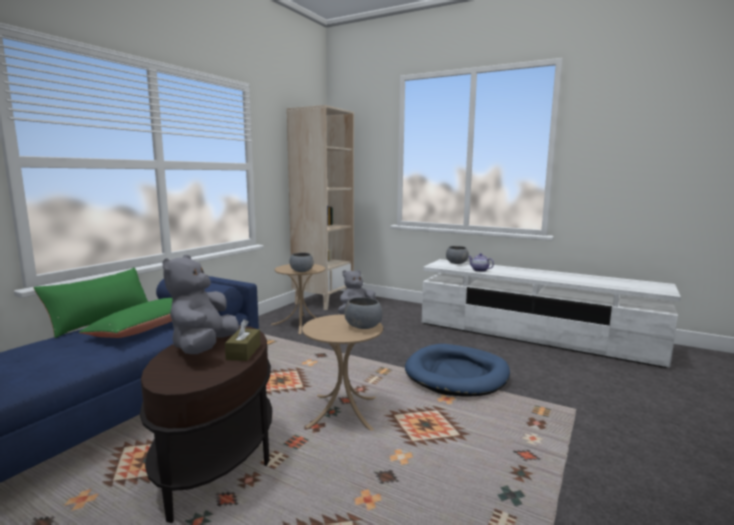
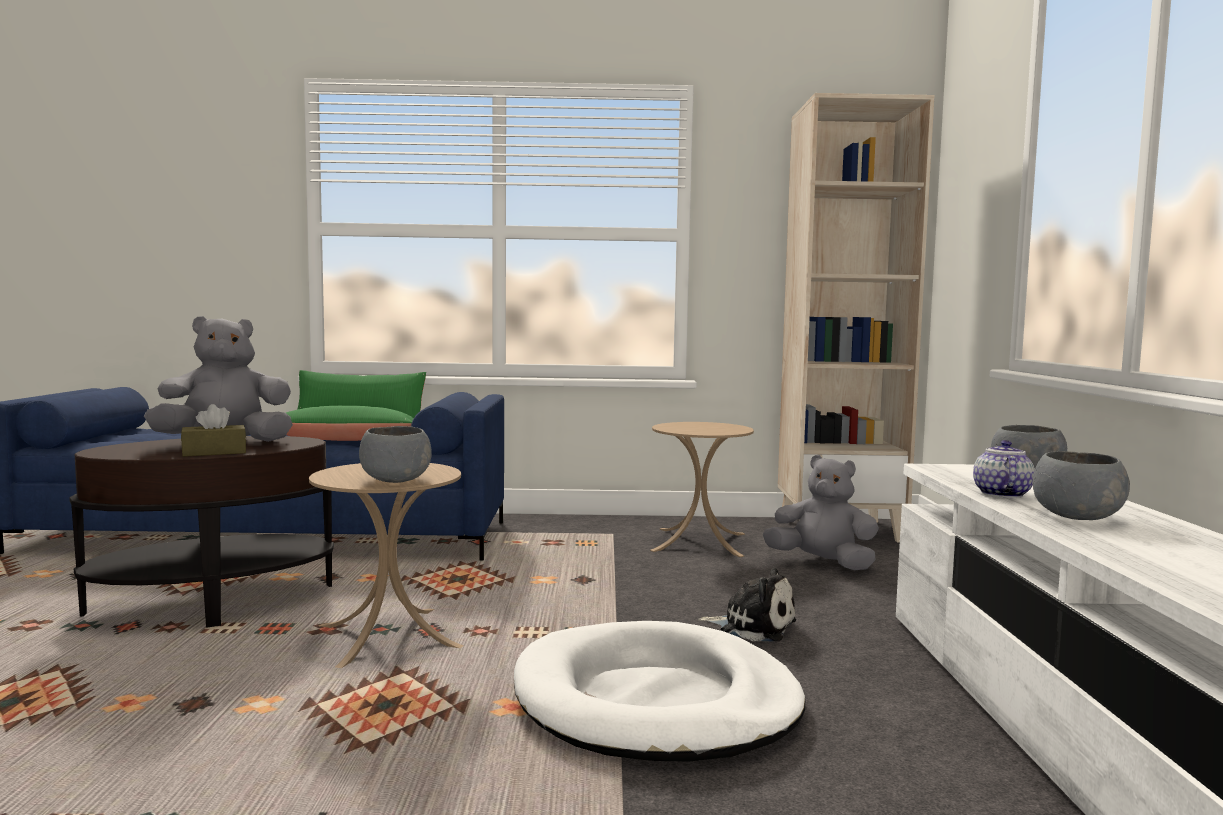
camera: 60 degrees right, 5 degrees down
(301, 271) = (683, 430): grey bowl -> grey bowl (1076, 517)
(406, 342) = (753, 626): none -> plush toy
(457, 374) = (656, 701): blue dog bed -> white dog bed

